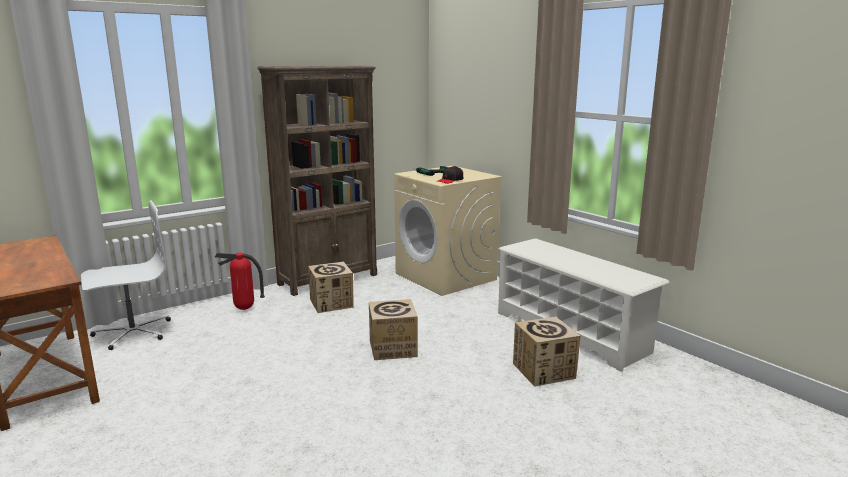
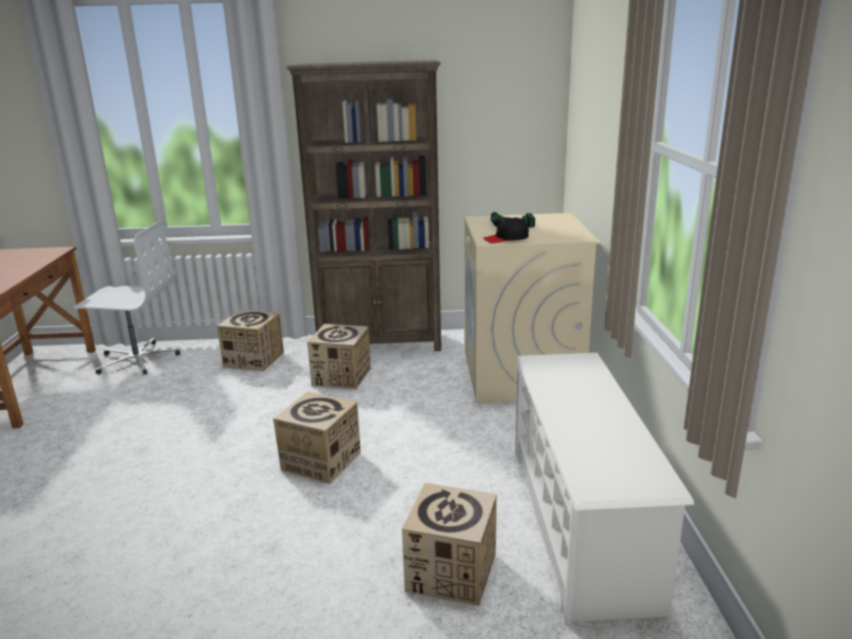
camera: 35 degrees right, 5 degrees up
(244, 309) = (254, 359): fire extinguisher -> cardboard box

